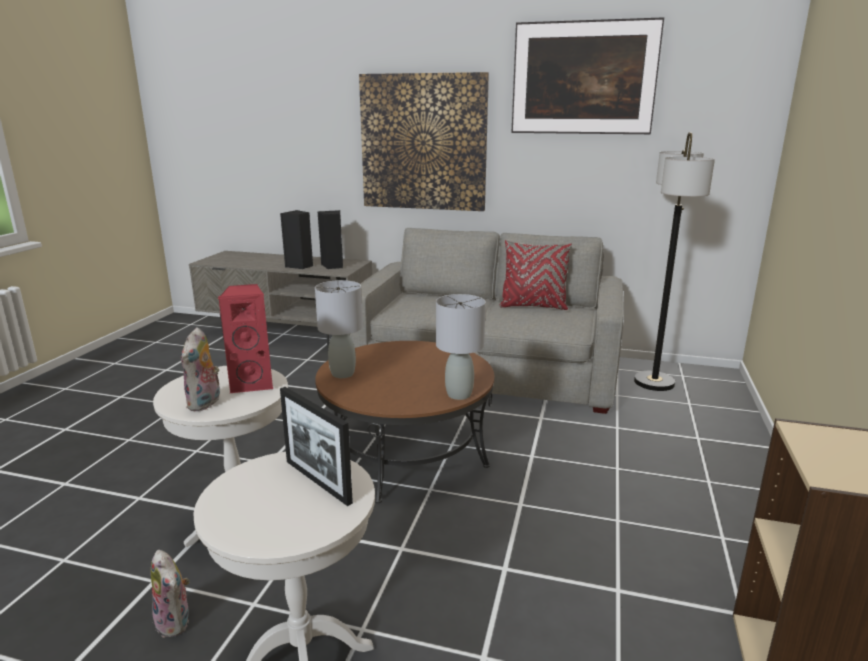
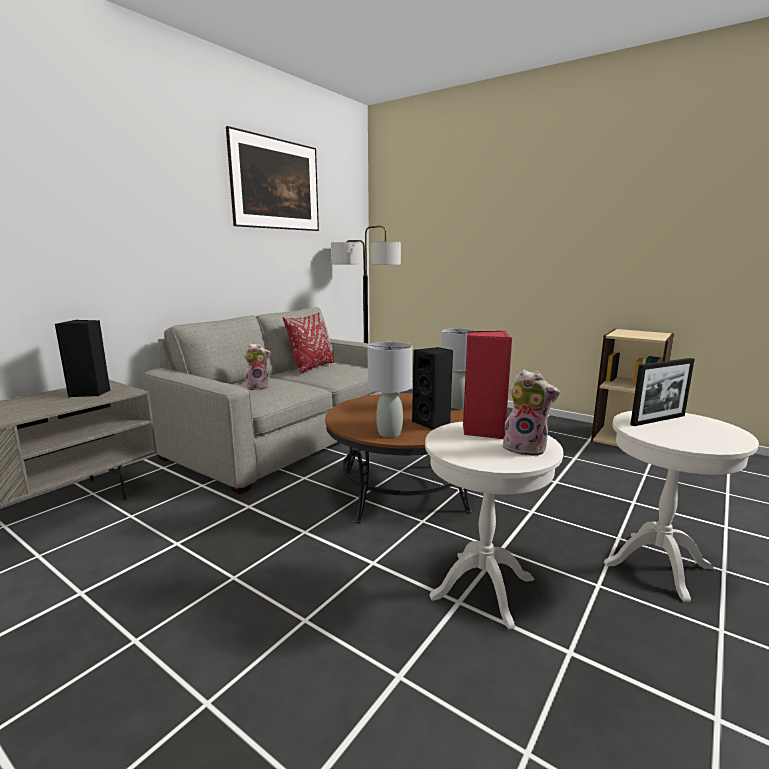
camera: 70 degrees left, 5 degrees down
(176, 621) = (627, 633): plush toy -> plush toy (257, 387)
(300, 266) = (47, 406): black speaker -> black speaker (433, 423)
(423, 143) = (153, 234): picture -> none

